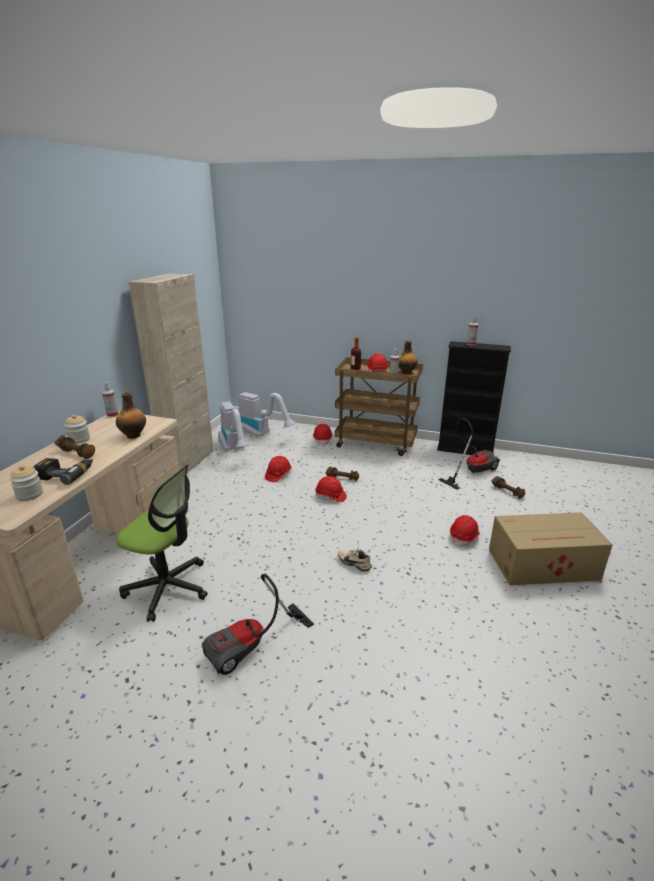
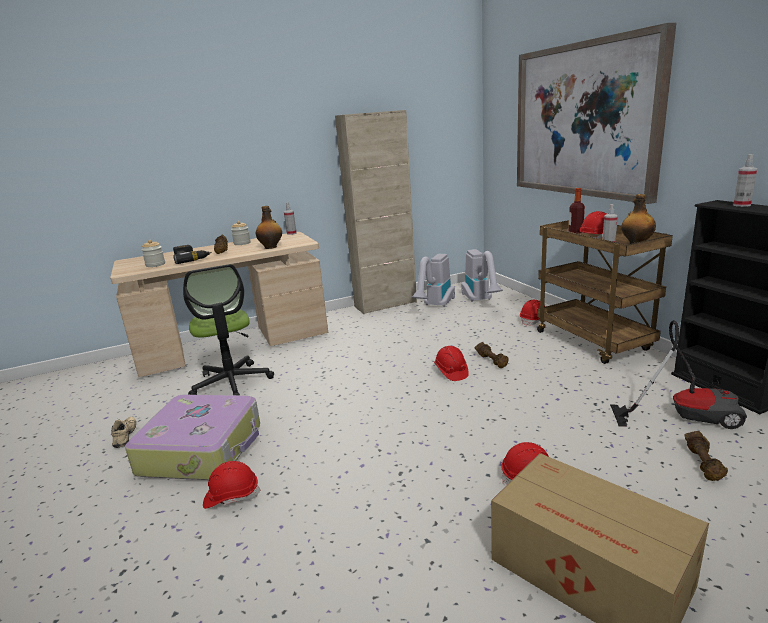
camera: 50 degrees right, 5 degrees down
(253, 647) = (203, 449): vacuum cleaner -> suitcase
(278, 475) = (436, 337): red hard hat -> red hard hat (231, 496)
(340, 285) = (584, 120): none -> picture
(355, 563) = (370, 436): beige shoe -> beige shoe (127, 436)

